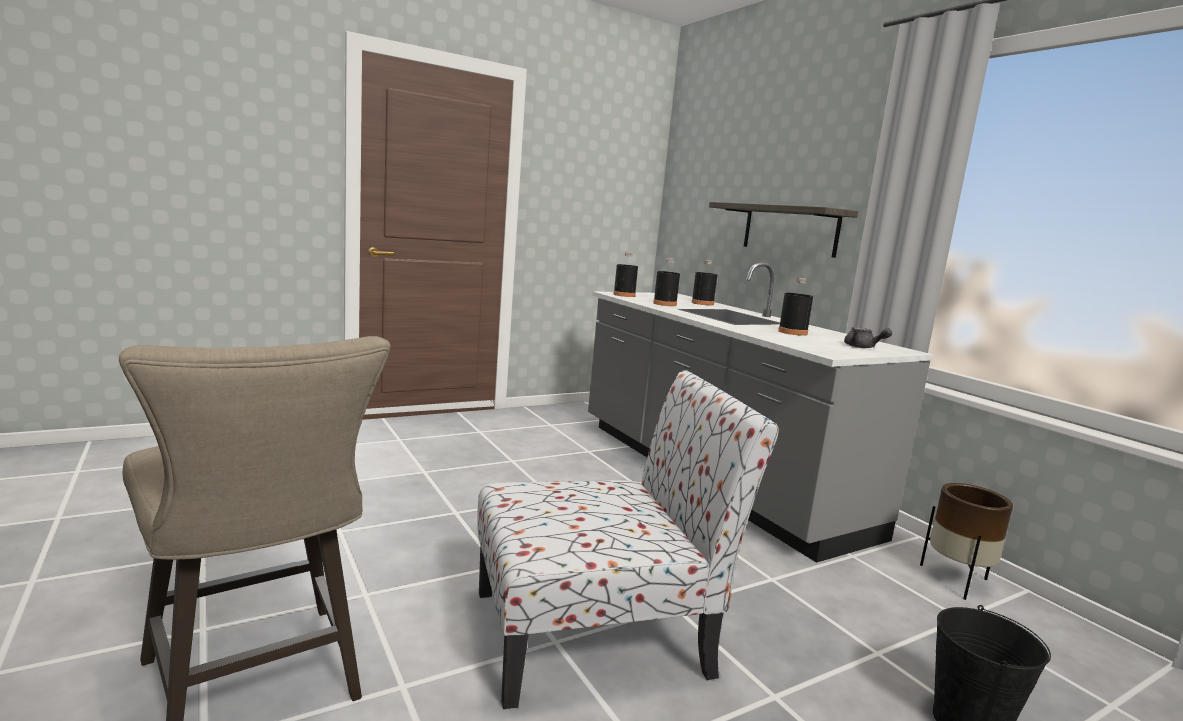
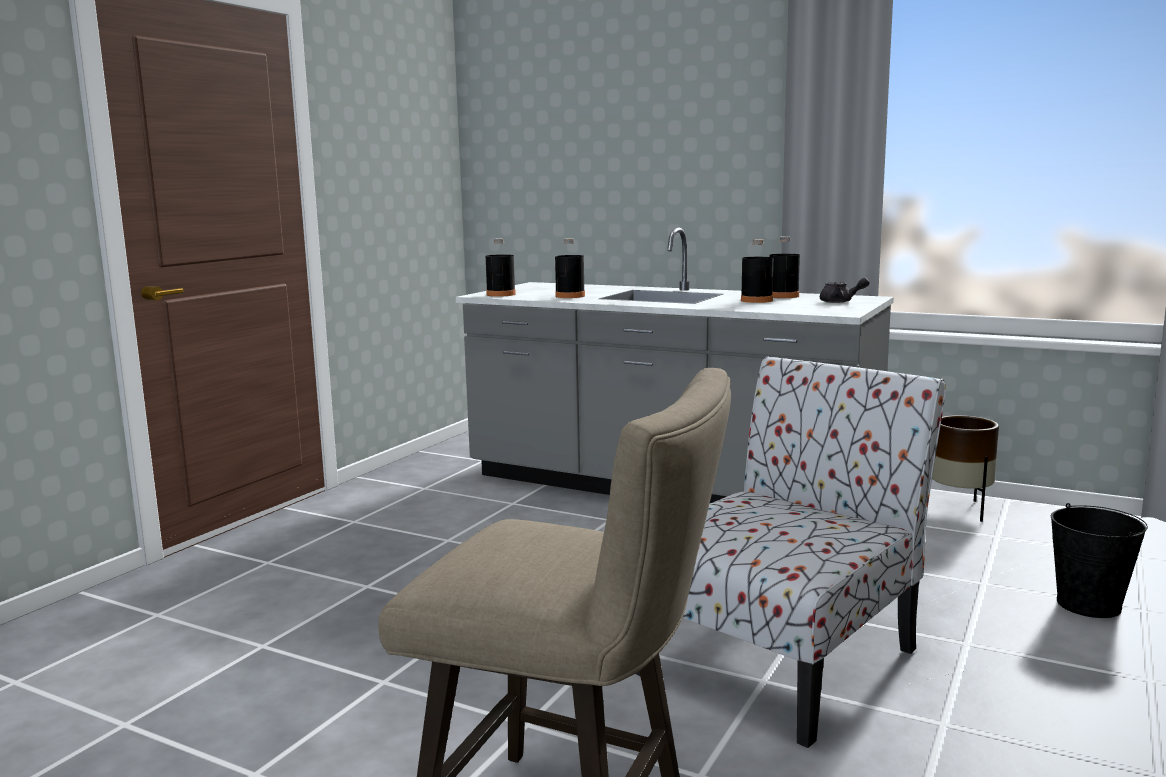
camera: 30 degrees left, 0 degrees up
(702, 303) = (594, 288): black bottle -> black bottle (783, 296)
(789, 230) = (674, 186): shelf -> none

